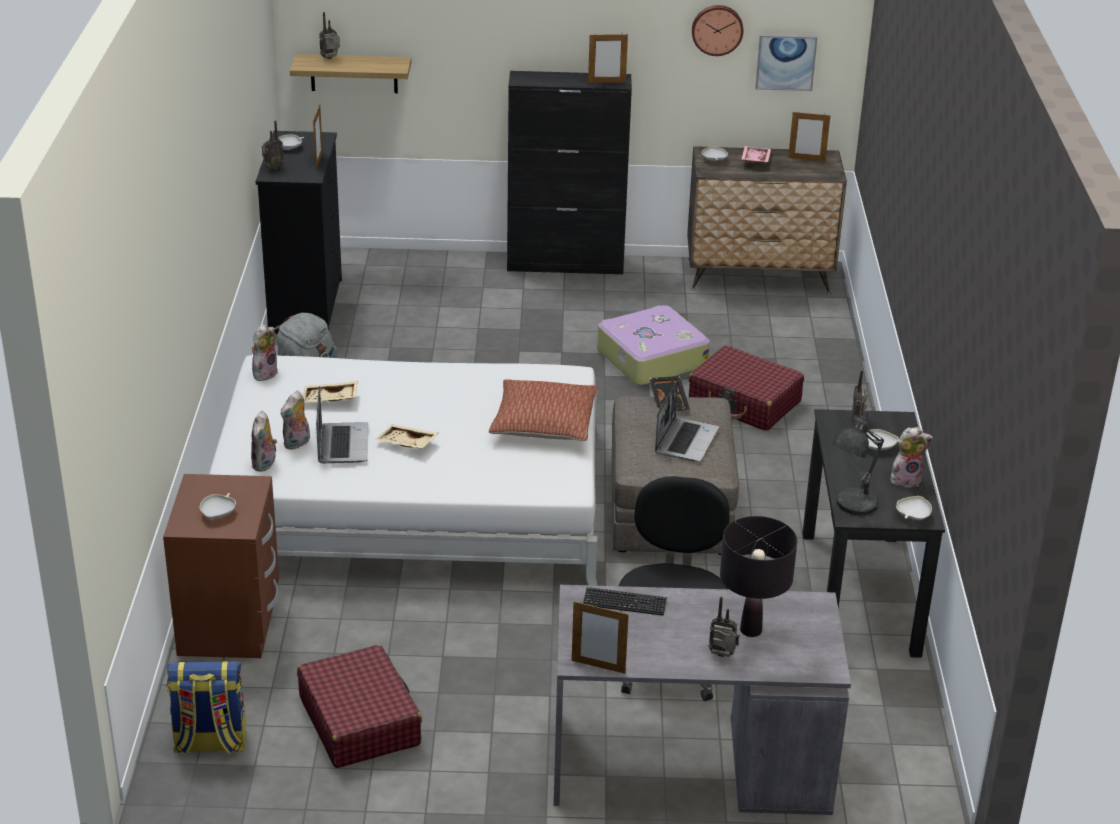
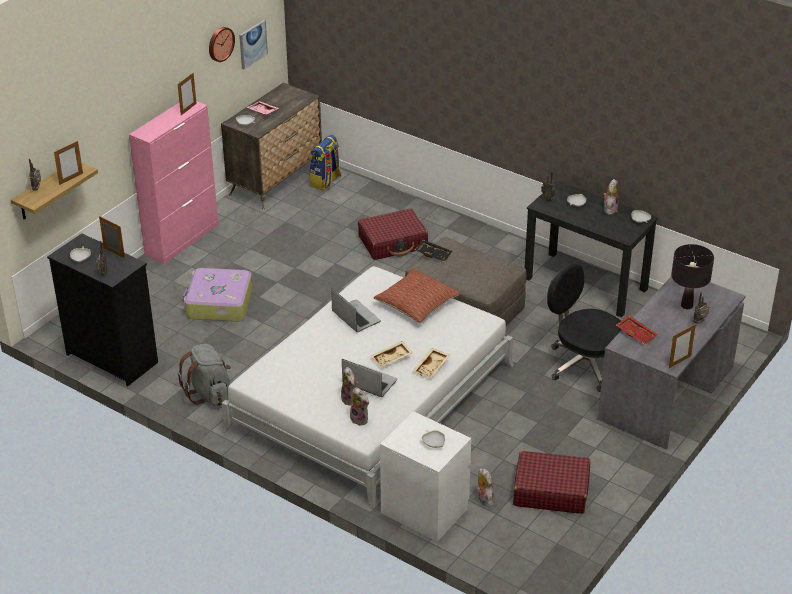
camera: 55 degrees left, 5 degrees up
(210, 743) = (525, 554): backpack -> backpack (325, 182)
(231, 623) = (425, 510): brown nightstand -> white nightstand
(264, 373) = (262, 384): plush toy -> plush toy (483, 499)
(330, 399) = (318, 369): beige tray -> beige tray (432, 367)
(566, 264) = (182, 239): black cabinet -> pink cabinet
(624, 603) = (636, 334): keyboard -> red tray
(650, 358) = (317, 254): suitcase -> suitcase (218, 303)
(685, 440) = (476, 265): laptop -> laptop (355, 317)
(806, 159) = (281, 96): picture frame -> picture frame (71, 179)
(853, 505) = (617, 233): grey table lamp -> none

